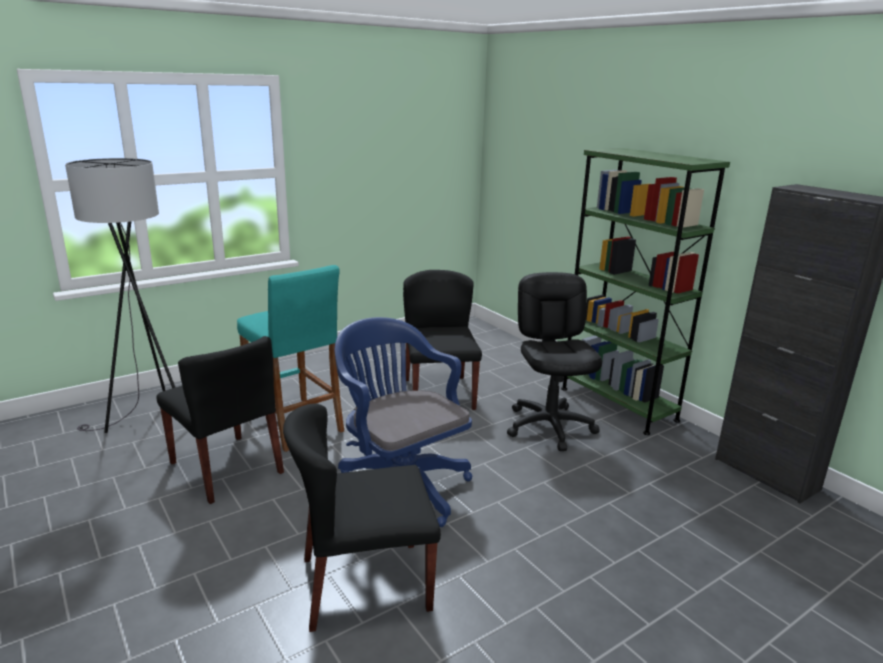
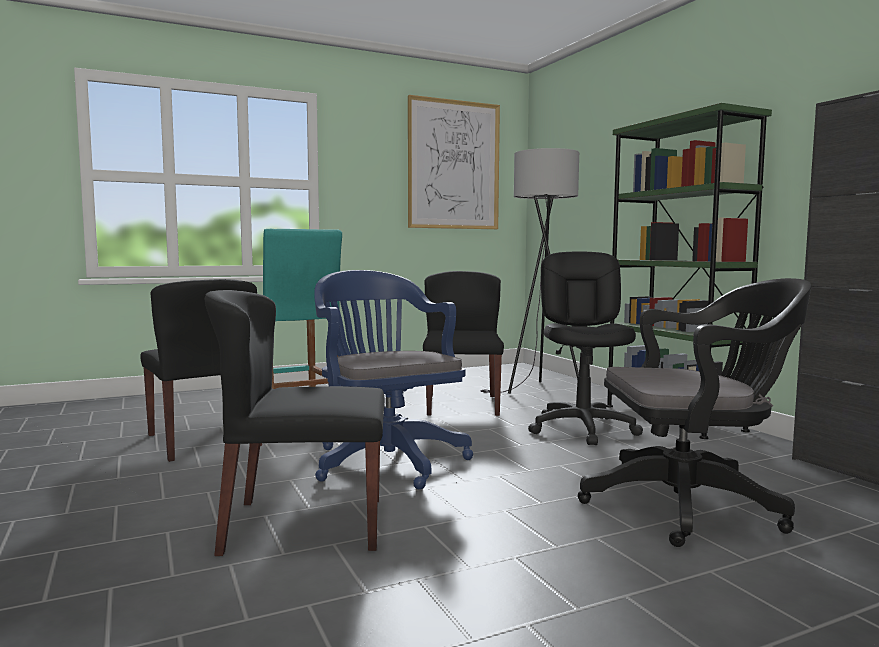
camera: 10 degrees right, 15 degrees down
(148, 422) = (145, 411): grey floor lamp -> grey floor lamp (539, 391)
(414, 137) = (454, 165): none -> picture
(650, 530) = (691, 506): none -> black office chair

